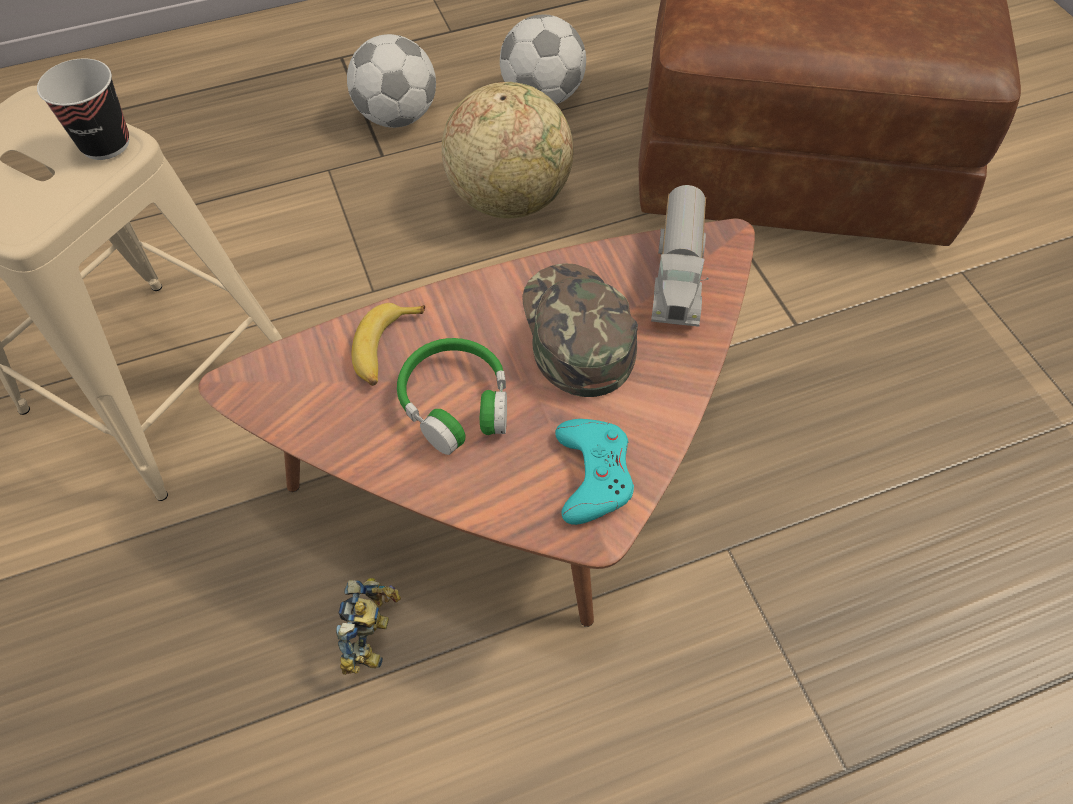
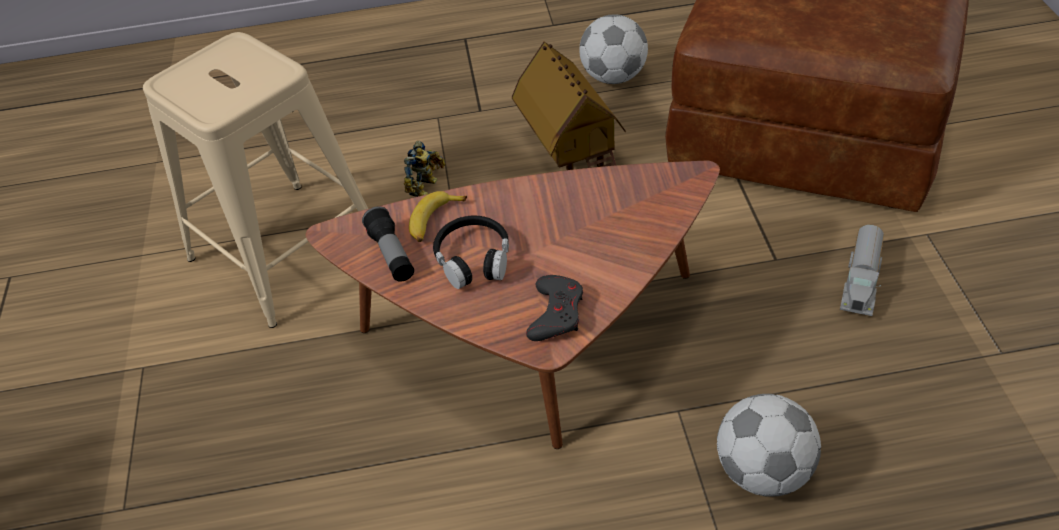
camera: 15 degrees right, 10 degrees down
(105, 144) = (274, 69): cup -> none
(335, 409) = (391, 254): none -> flashlight
(374, 639) = (399, 436): toy robot -> toy robot (427, 187)
(398, 116) = (498, 84): football -> football (764, 471)
(456, 403) = (473, 259): green headphones -> black headphones
(510, 198) = (570, 148): globe -> toy house
(575, 332) = (568, 223): green cap -> none
(593, 474) = (556, 313): turquoise game controller -> grey game controller
(679, 277) = (654, 195): toy truck -> toy truck (861, 284)

